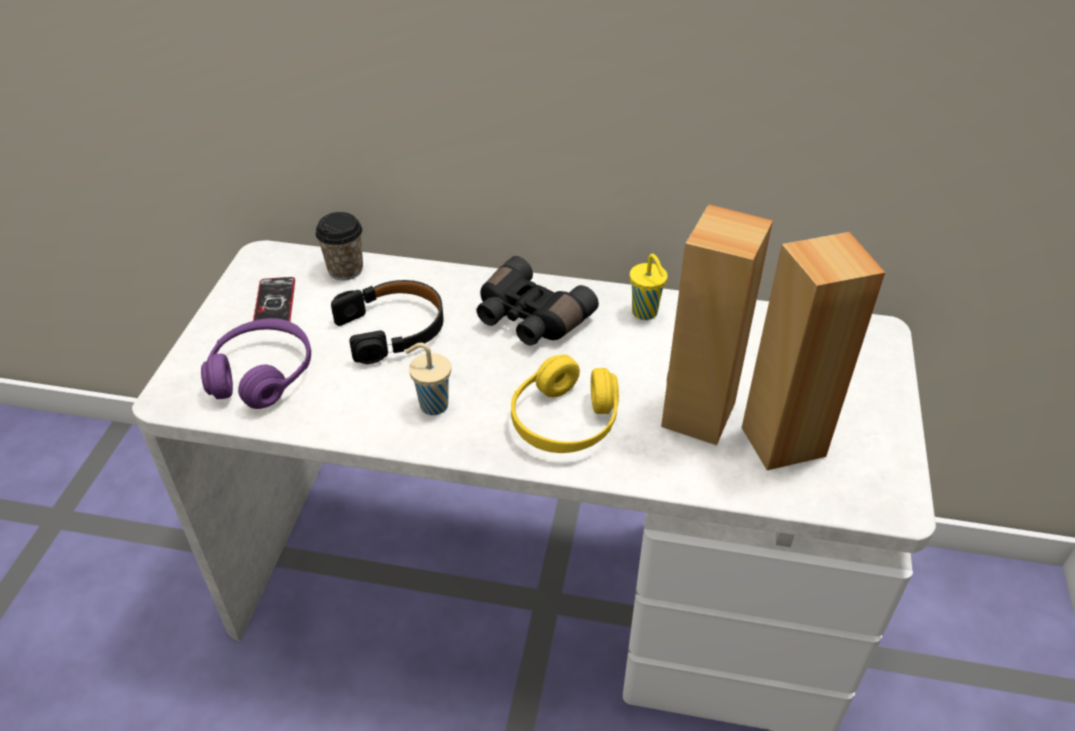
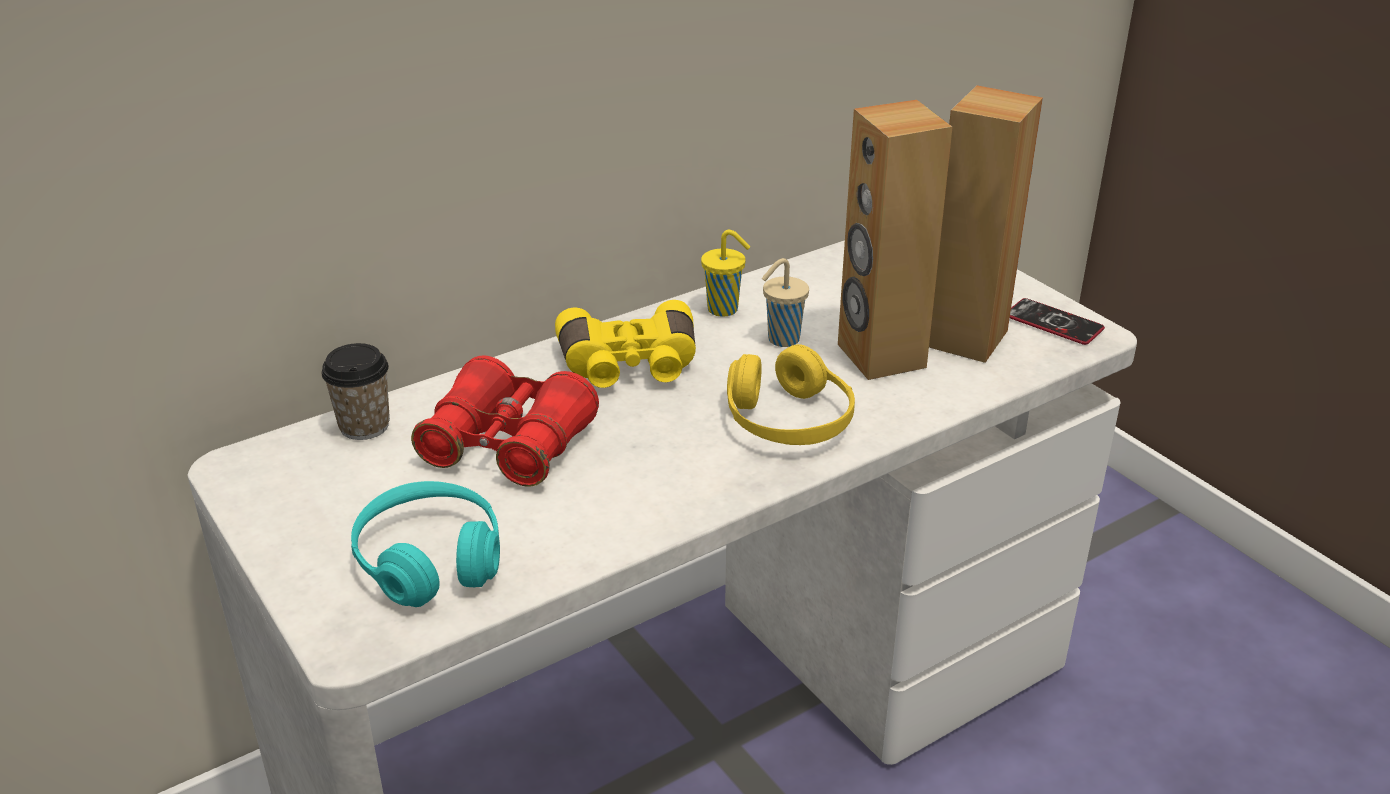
camera: 45 degrees left, 10 degrees down
(262, 375) = (430, 561): purple headphones -> turquoise headphones
(274, 303) = (330, 496): phone -> phone (1053, 323)
(393, 329) = (508, 445): black headphones -> red binoculars
(432, 405) = (653, 478): beige cup -> beige cup (781, 340)
(529, 318) = (629, 366): black binoculars -> yellow binoculars

